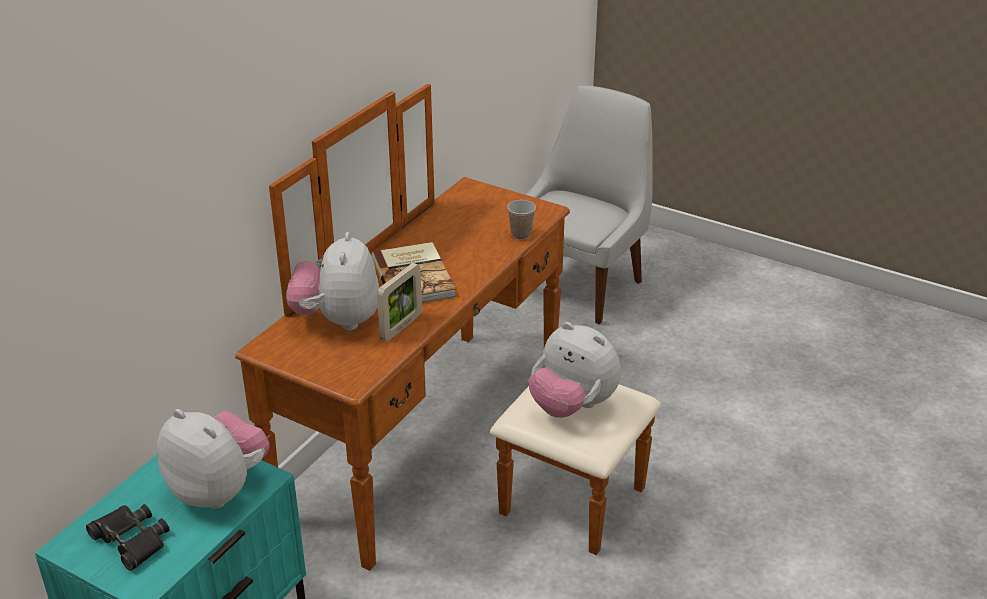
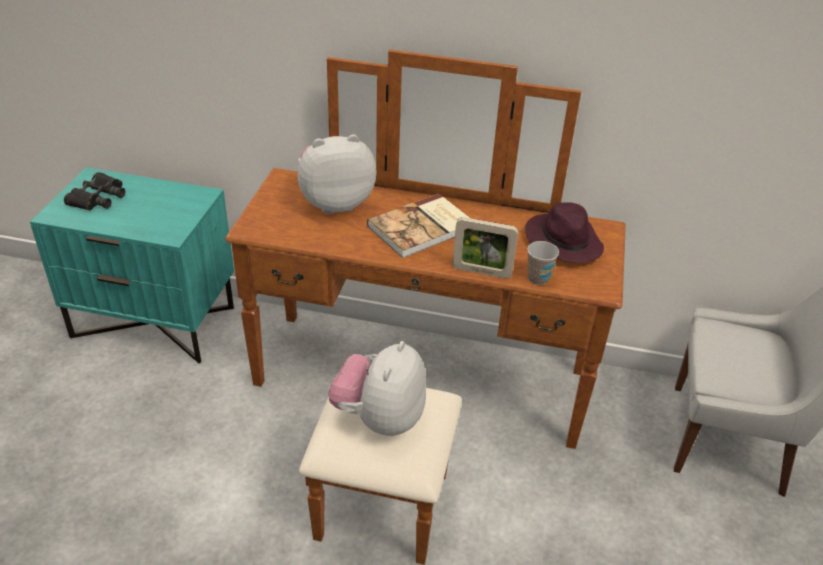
camera: 70 degrees right, 5 degrees up
(219, 490) = (155, 219): plush toy -> none
(401, 327) = (339, 237): picture frame -> picture frame (481, 272)
(476, 211) = (562, 242): none -> purple hat

